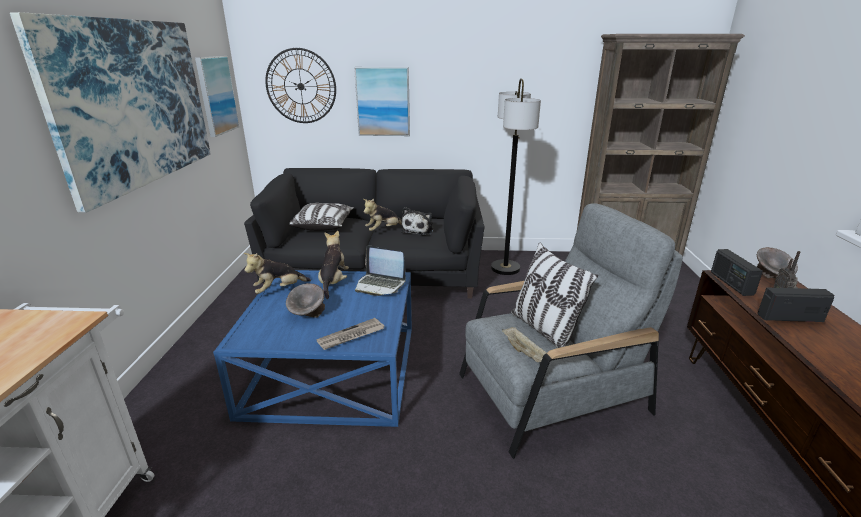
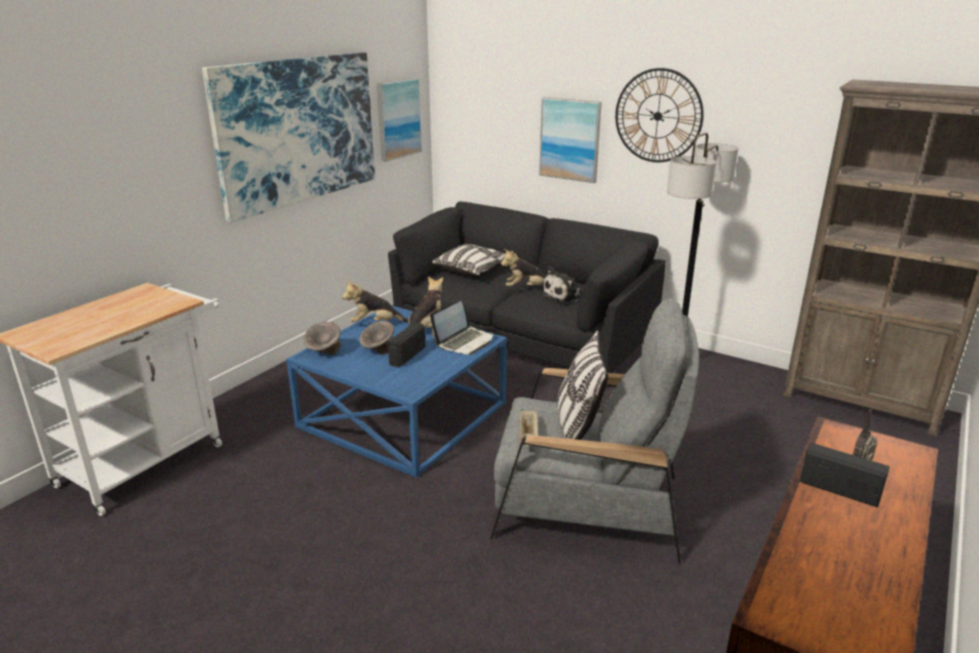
camera: 30 degrees right, 0 degrees up
(301, 86) = (488, 113): wall clock -> wall clock (658, 116)
(351, 336) = (394, 377): newspaper -> none
(380, 285) = (464, 342): laptop -> laptop turned 105 degrees counterclockwise
(731, 283) = (829, 438): radio -> radio (407, 356)
(771, 277) = (902, 449): grey bowl -> grey bowl (324, 352)

